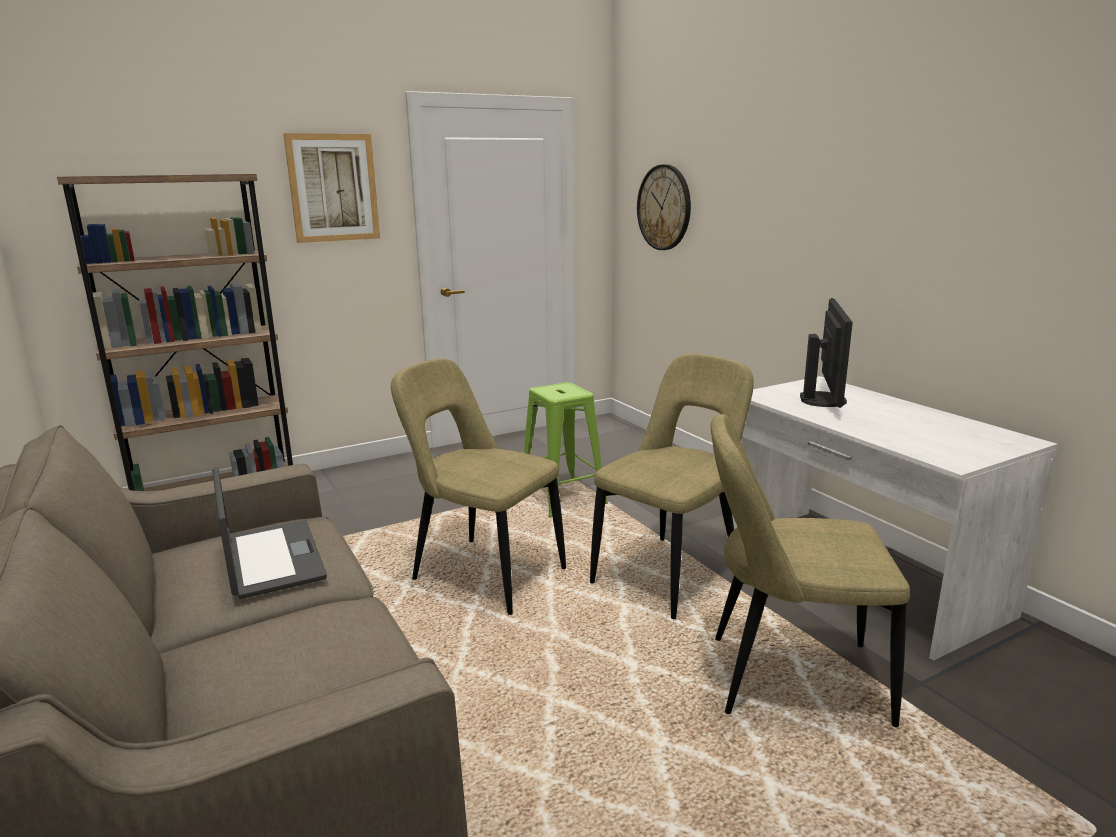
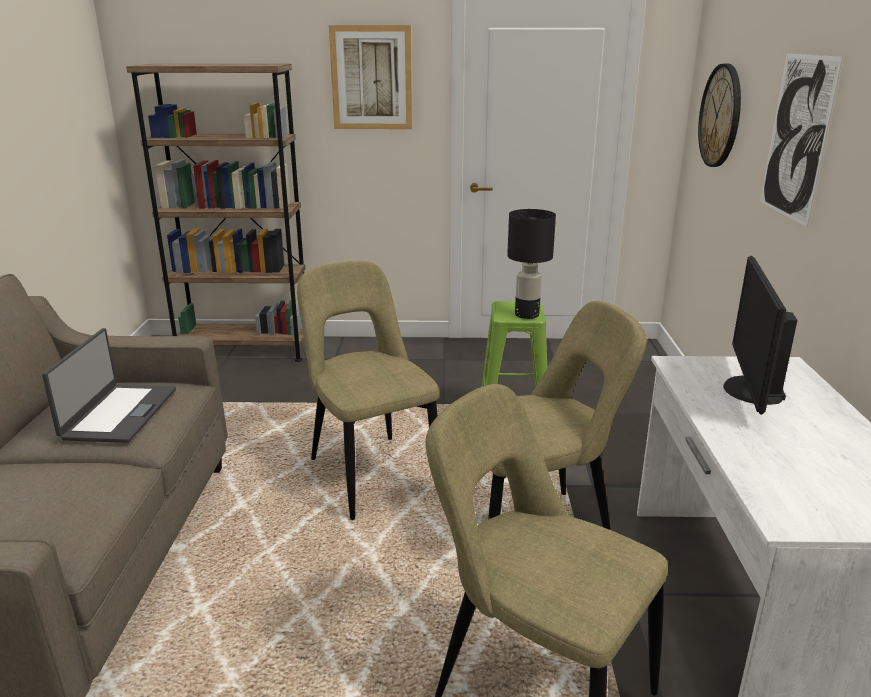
camera: 30 degrees right, 5 degrees up
(573, 392) = (526, 315): none -> black table lamp
(769, 212) = (797, 137): none -> picture
(824, 400) = (750, 390): monitor -> monitor turned 150 degrees clockwise

